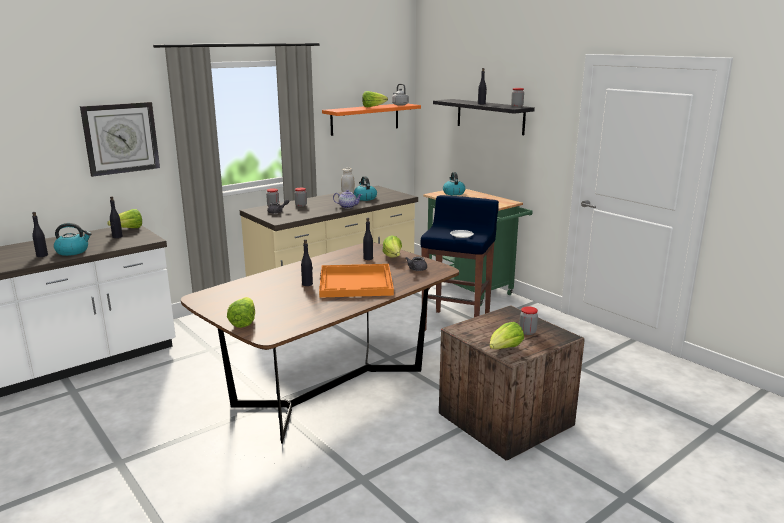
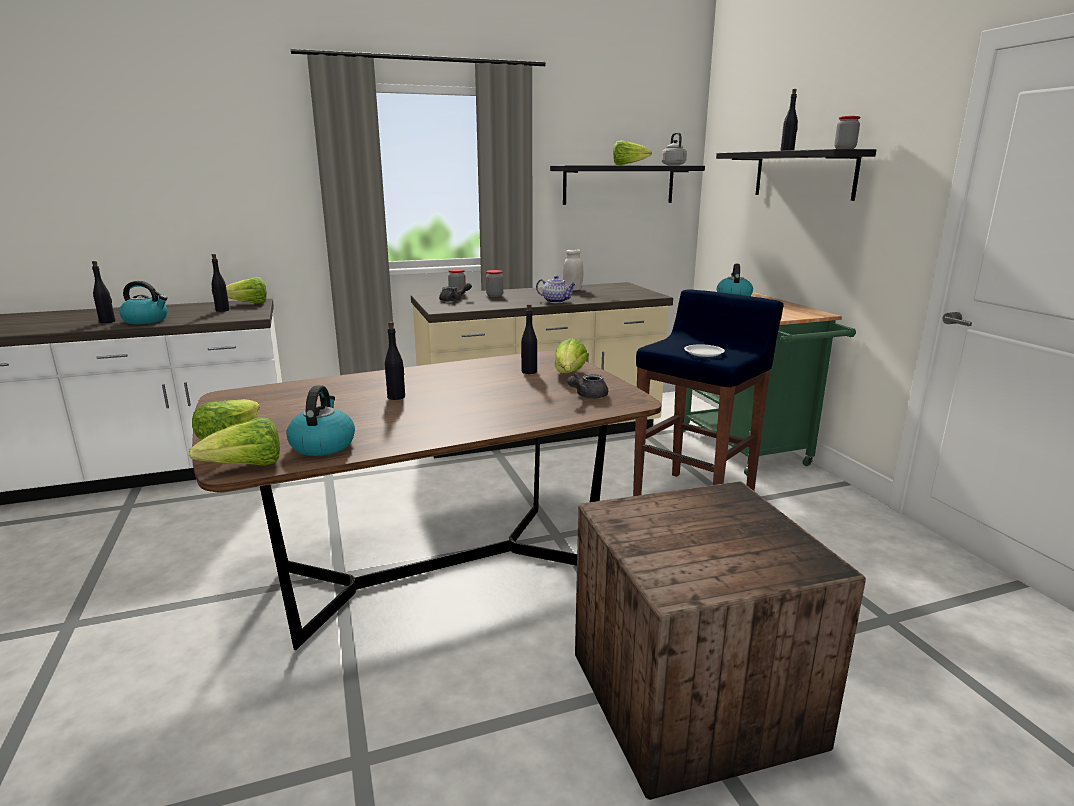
camera: 20 degrees right, 0 degrees up
(121, 138) = (250, 181): wall clock -> none
(356, 283) = (471, 404): orange tray -> none
(365, 119) = (619, 184): orange shelf -> black shelf
(365, 198) = (592, 294): kettle -> kettle (322, 445)
(505, 349) = (669, 570): lettuce -> lettuce (246, 467)
(527, 332) = (742, 541): jar -> none

